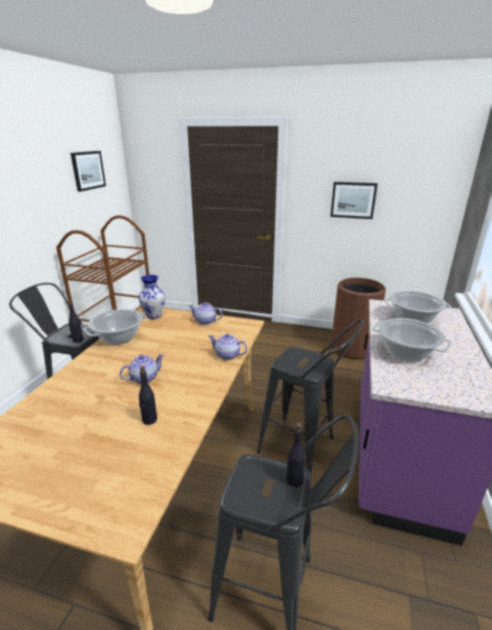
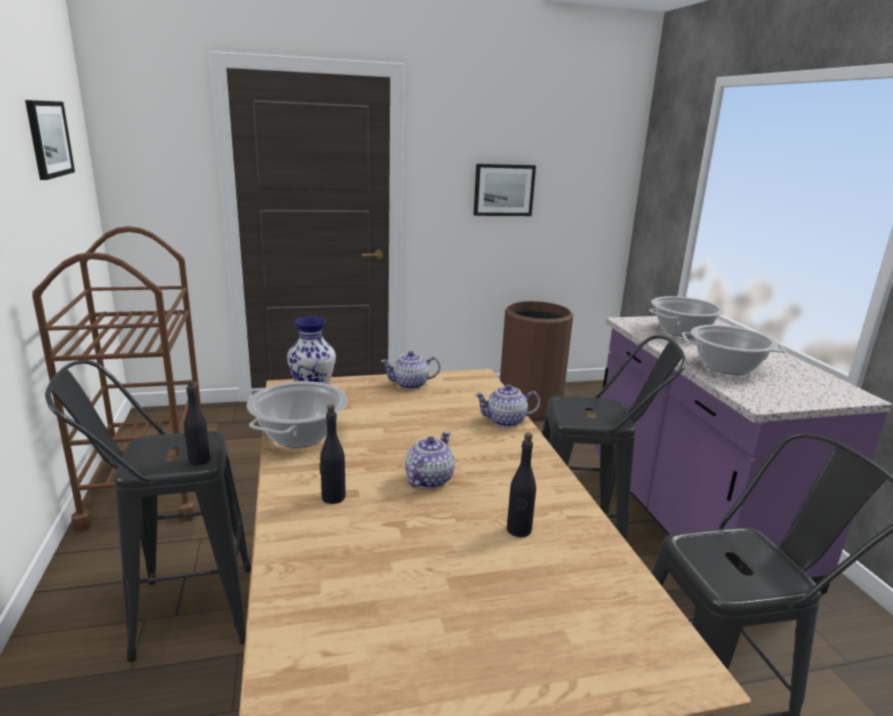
camera: 30 degrees left, 5 degrees down
(294, 480) = (754, 543): black bottle -> black bottle (333, 497)

